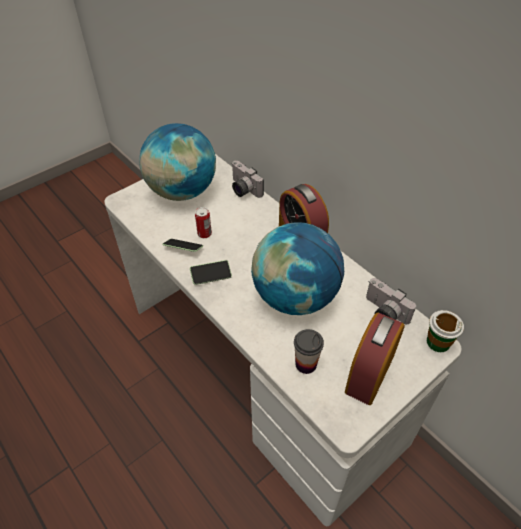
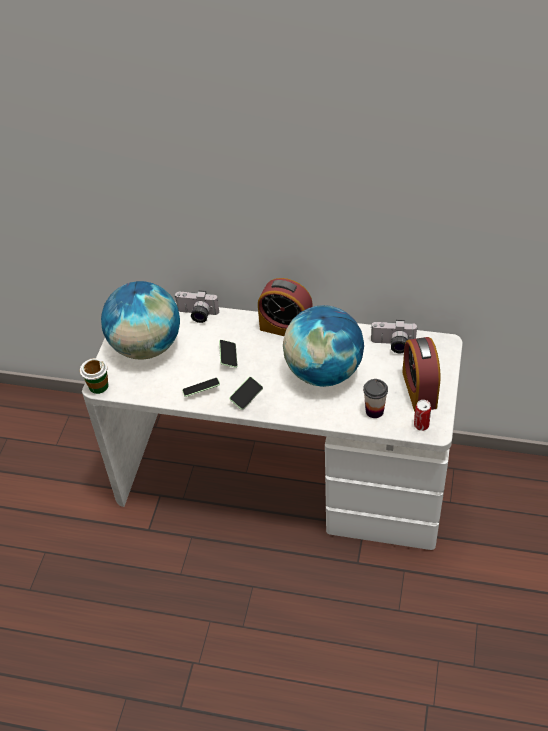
camera: 35 degrees left, 0 degrees up
(204, 234) = (205, 369): can -> can (421, 425)
(231, 235) = (228, 357): none -> phone
(438, 342) = (443, 342): cup -> cup (98, 386)

